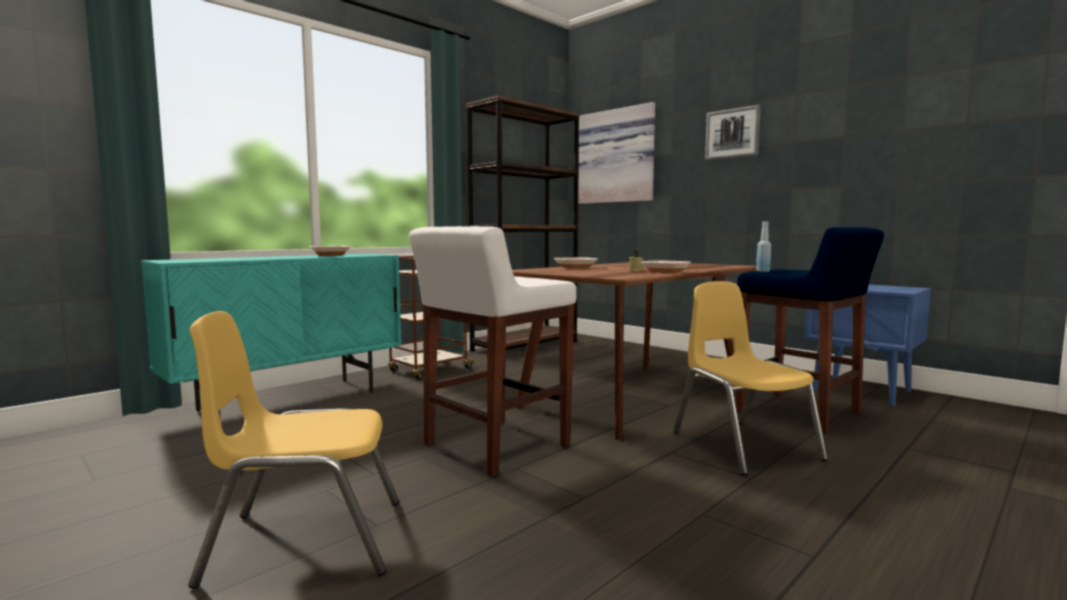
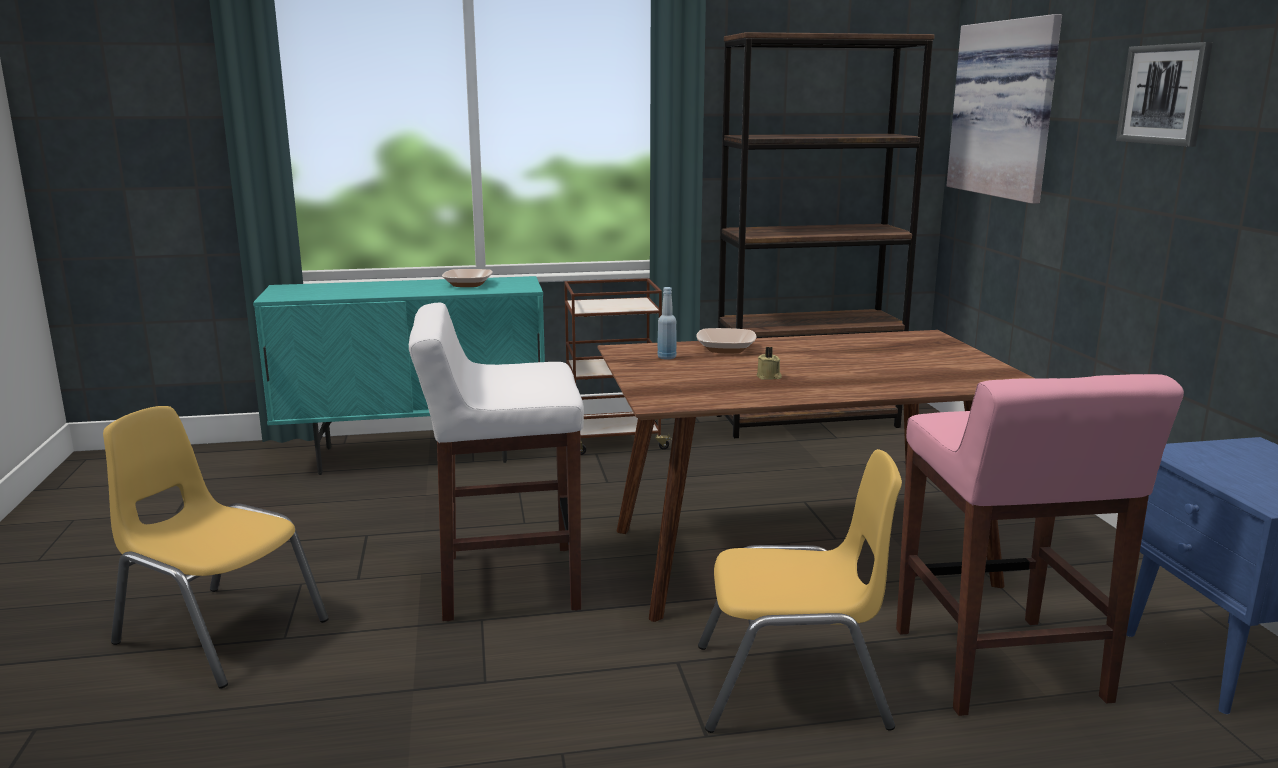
camera: 35 degrees right, 10 degrees up
(665, 272) = (785, 392): bowl -> none
(743, 446) = (791, 688): yellow chair -> yellow chair turned 75 degrees clockwise
(763, 271) = (956, 417): blue bottle -> blue bottle (666, 357)
(800, 413) = (1000, 667): blue stool -> pink stool

